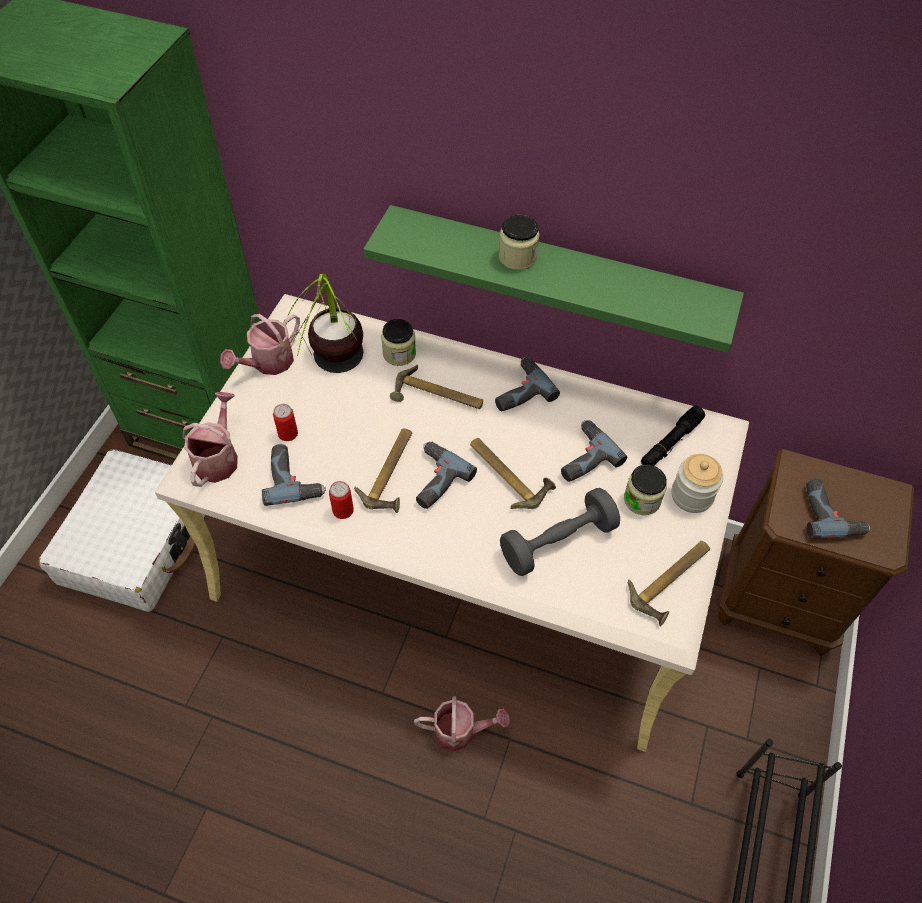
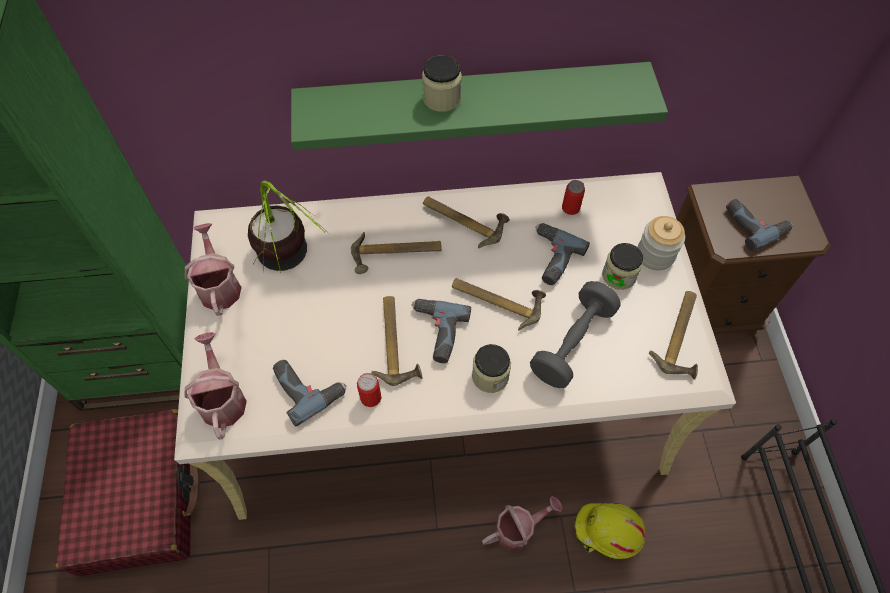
camera: 25 degrees left, 5 degrees up
(138, 540) = (139, 496): white suitcase -> red suitcase
(268, 363) = (219, 286): watering can -> watering can turned 150 degrees clockwise
(288, 433) = (277, 346): can -> can (570, 208)
(399, 354) = (339, 227): jar -> jar (490, 376)
(518, 390) = (464, 220): power drill -> hammer
(549, 777) = (608, 532): none -> yellow hard hat
(670, 442) = (613, 215): black flashlight -> none

